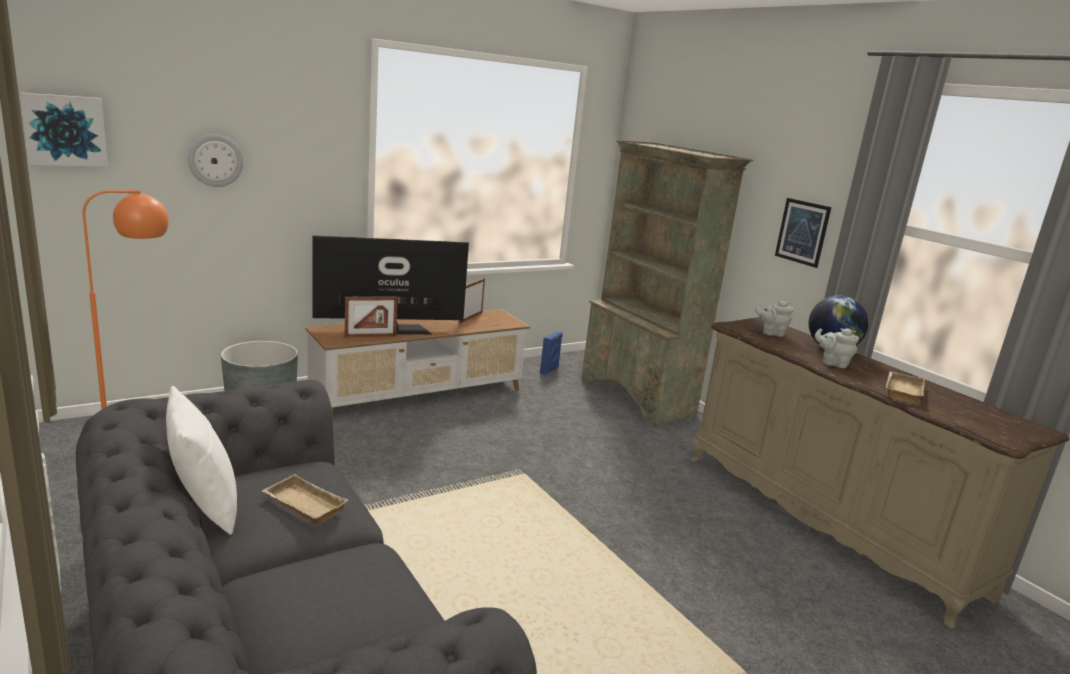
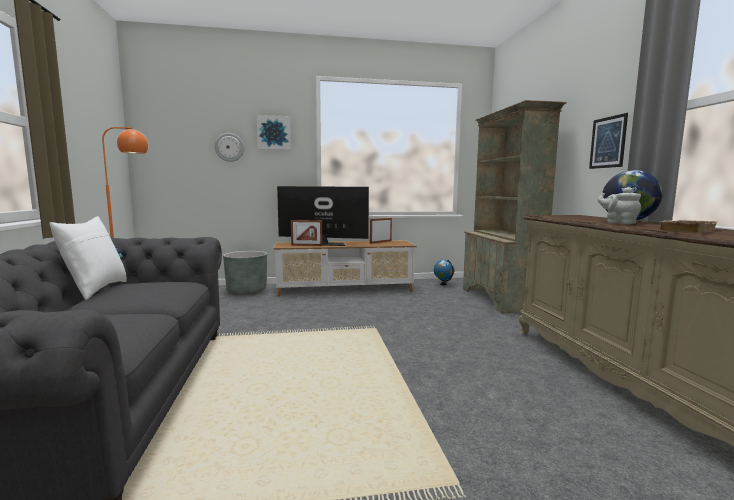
camera: 25 degrees right, 10 degrees down
(65, 130) = (156, 132): picture -> picture (274, 133)
(302, 505) = (145, 292): beige tray -> none
(550, 370) = (443, 284): blue speaker -> globe
(771, 333) = (573, 217): grey teapot -> none

